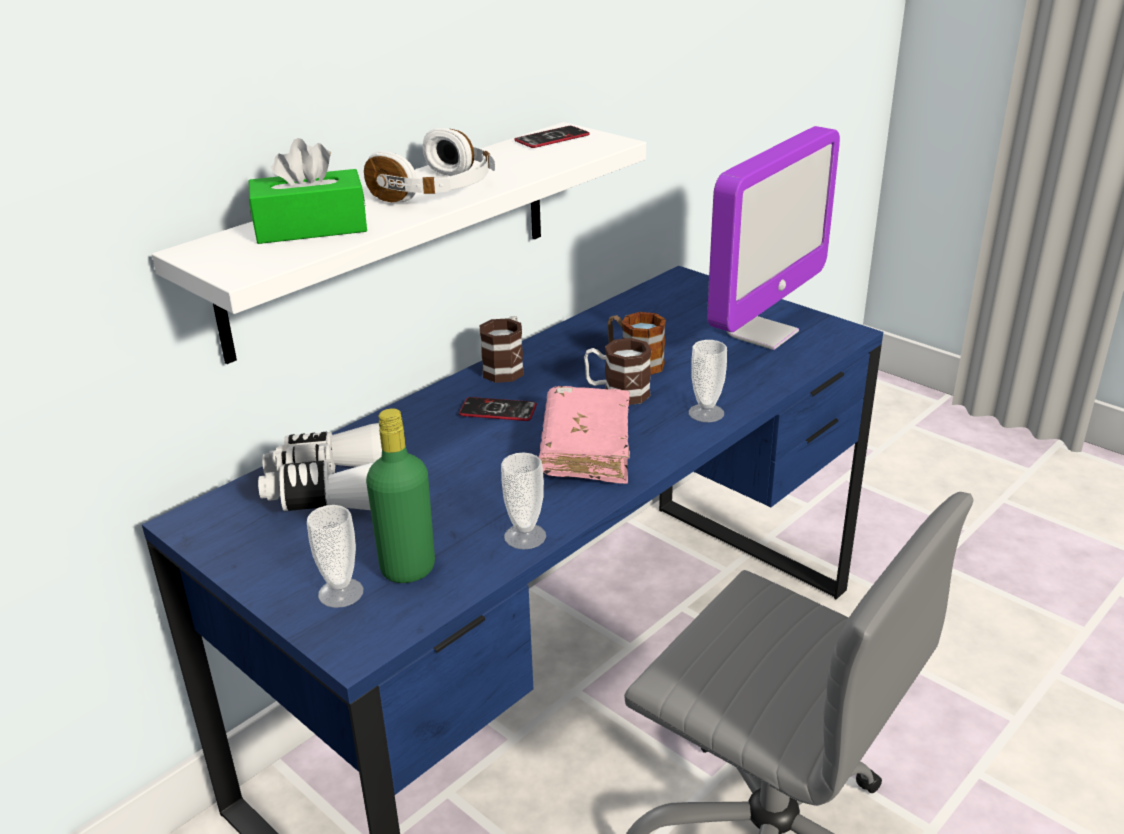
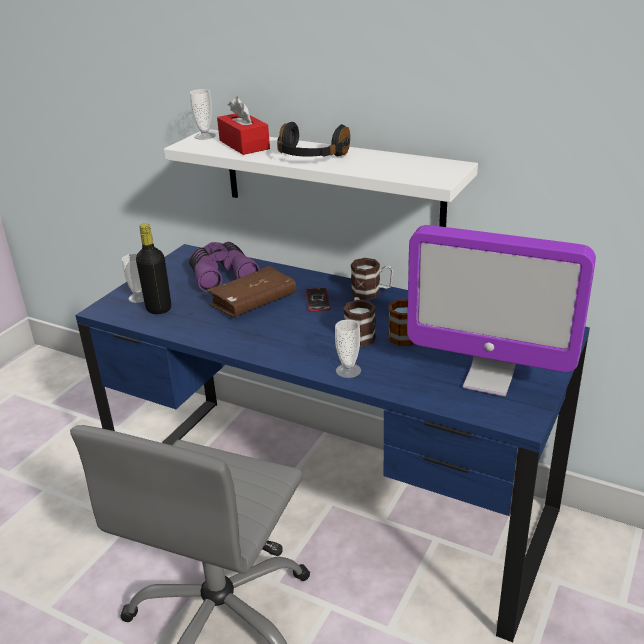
camera: 75 degrees right, 0 degrees up
(311, 228) = (244, 145): green tissue box -> red tissue box
(329, 489) = (221, 274): white binoculars -> purple binoculars
(408, 569) = (158, 308): green bottle -> black bottle
(438, 191) = (311, 157): white headphones -> black headphones
(460, 466) = (253, 302): none -> brown book
(525, 536) = (191, 333): cup -> cup (205, 136)
(552, 138) = (432, 165): phone -> none
(586, 449) = (285, 335): pink book -> none

